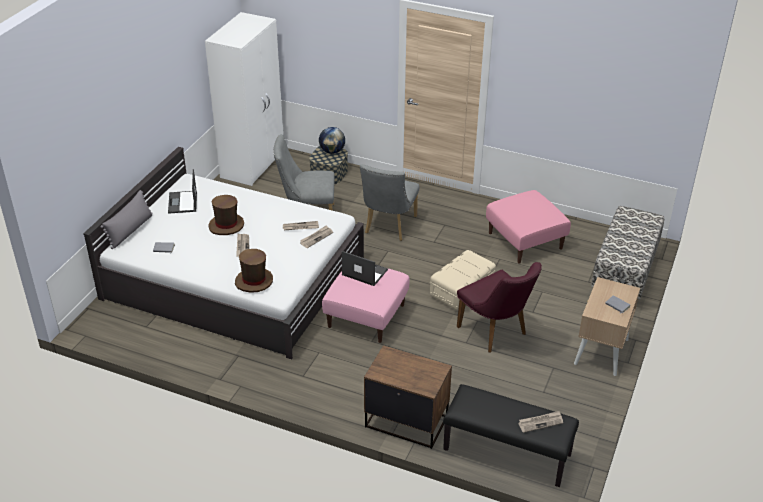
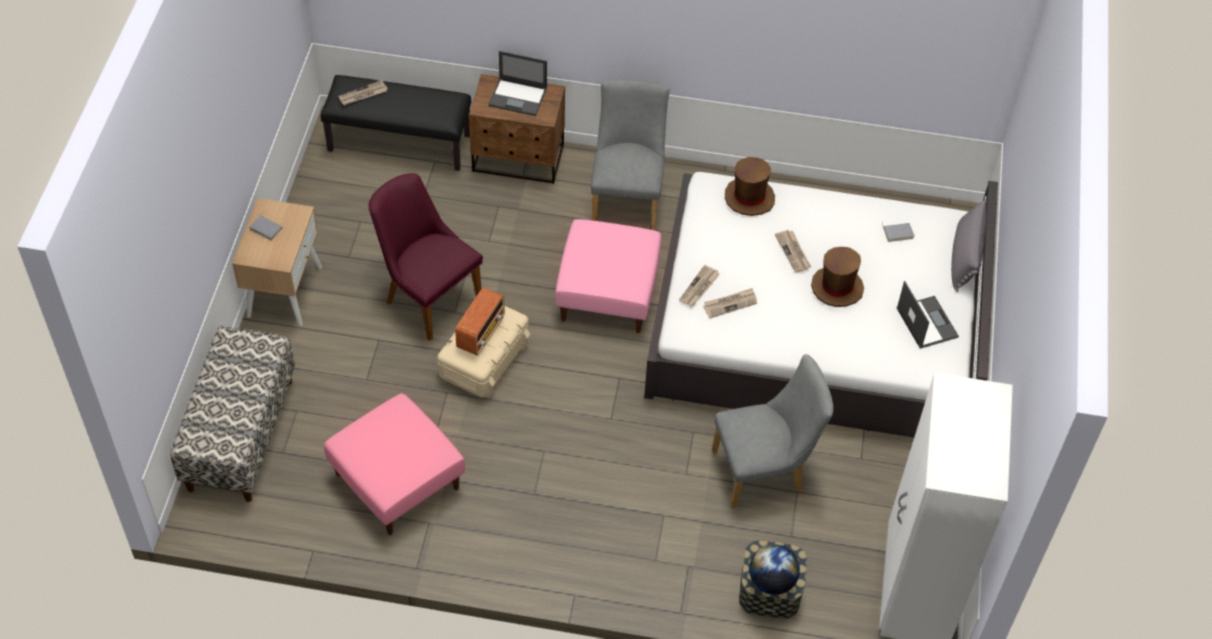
camera: 165 degrees right, 15 degrees up
(364, 272) = (618, 276): laptop -> laptop (518, 97)
(388, 227) = (624, 470): grey chair -> grey chair (627, 197)
(464, 270) = (481, 332): none -> radio

